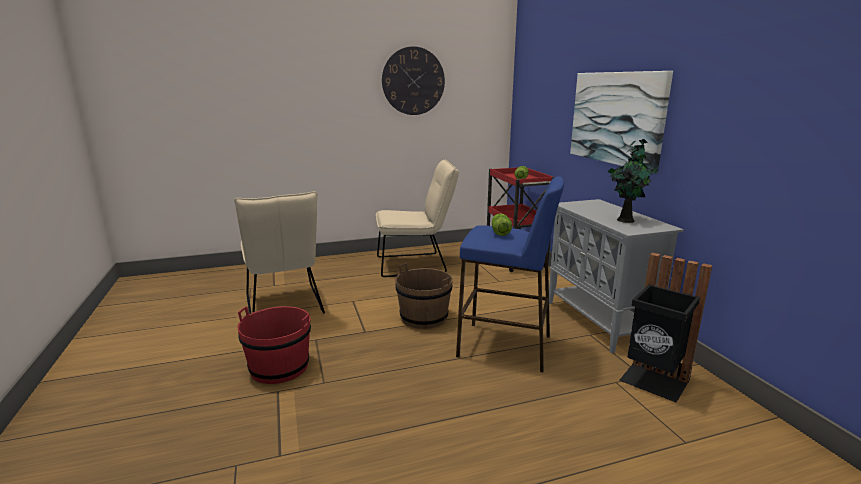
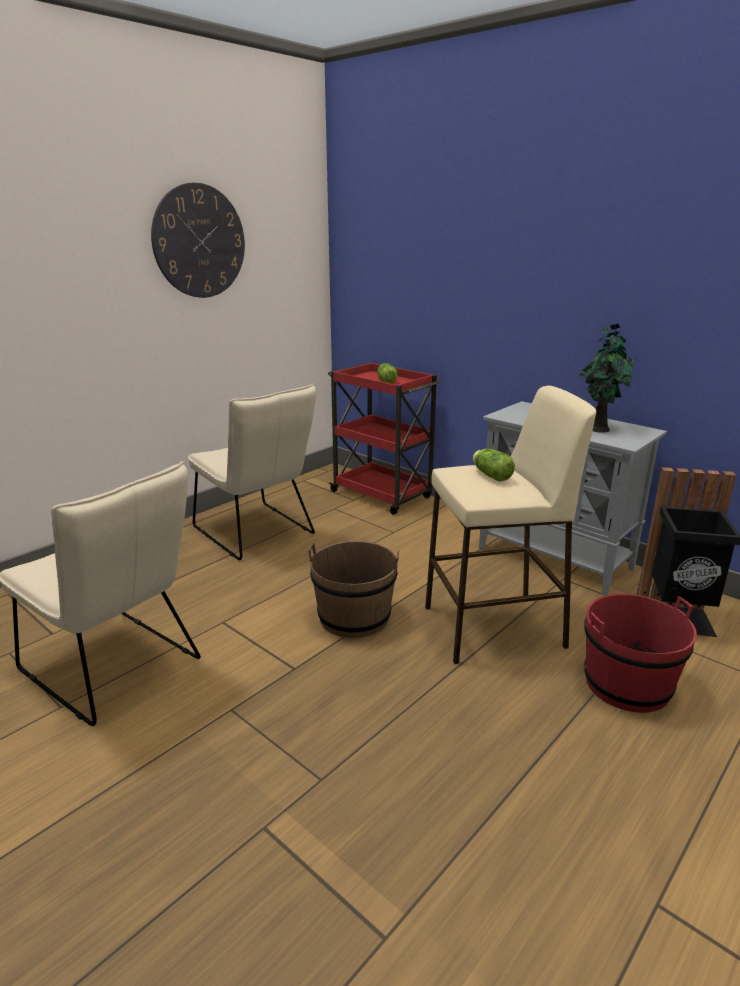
camera: 30 degrees left, 5 degrees up
(279, 367) = (223, 783): red bucket -> red bucket (627, 684)
(416, 264) = (257, 534): beige chair -> beige chair turned 90 degrees clockwise
(505, 346) = (494, 626): blue stool -> beige stool
(616, 118) = (542, 293): picture -> none

